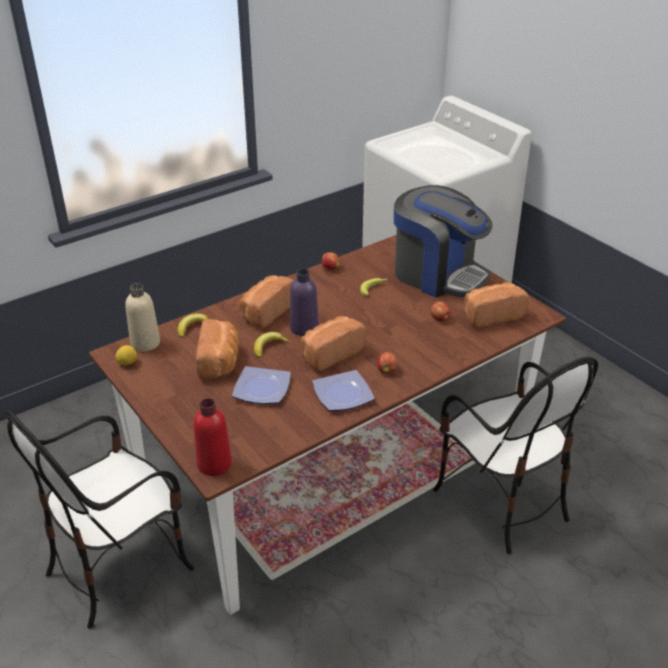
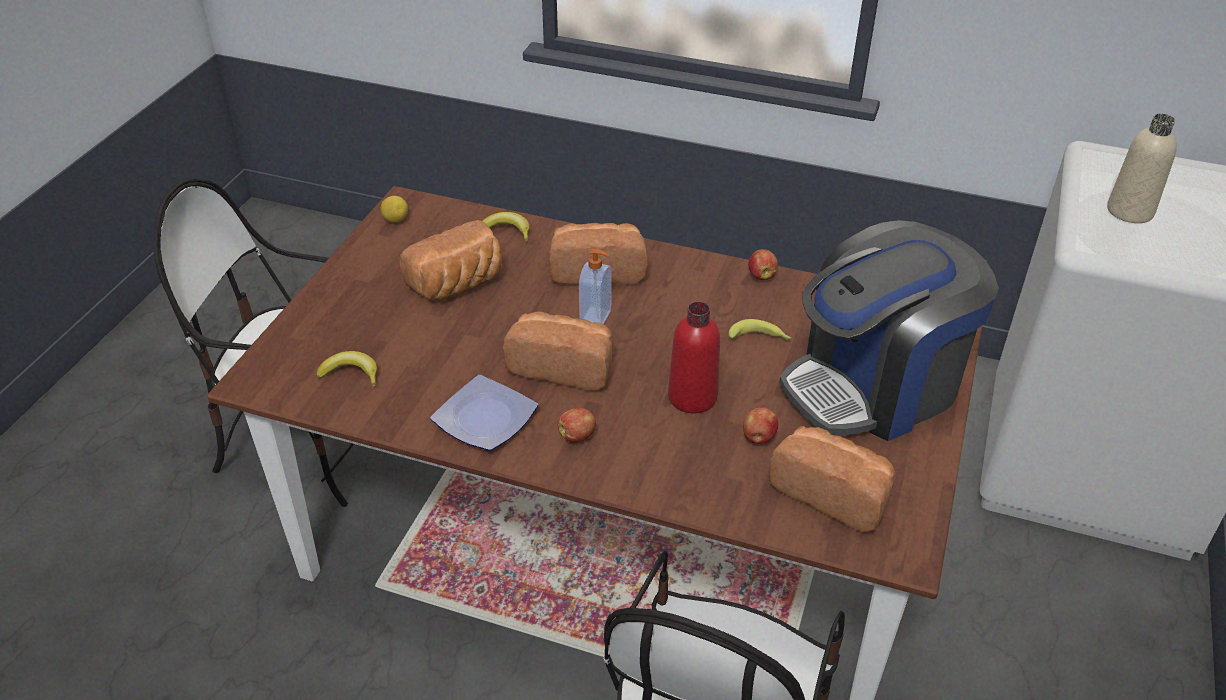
camera: 55 degrees right, 5 degrees up
(145, 343) = (443, 213): beige bottle -> beige bottle (1130, 211)
(214, 464) = (266, 372): red bottle -> red bottle (692, 397)
(262, 389) = (435, 344): plate -> none
(268, 347) = (526, 307): banana -> banana (351, 374)
(304, 328) = (596, 317): purple bottle -> soap dispenser
(438, 274) = (874, 386): coffee machine -> coffee machine turned 60 degrees clockwise

